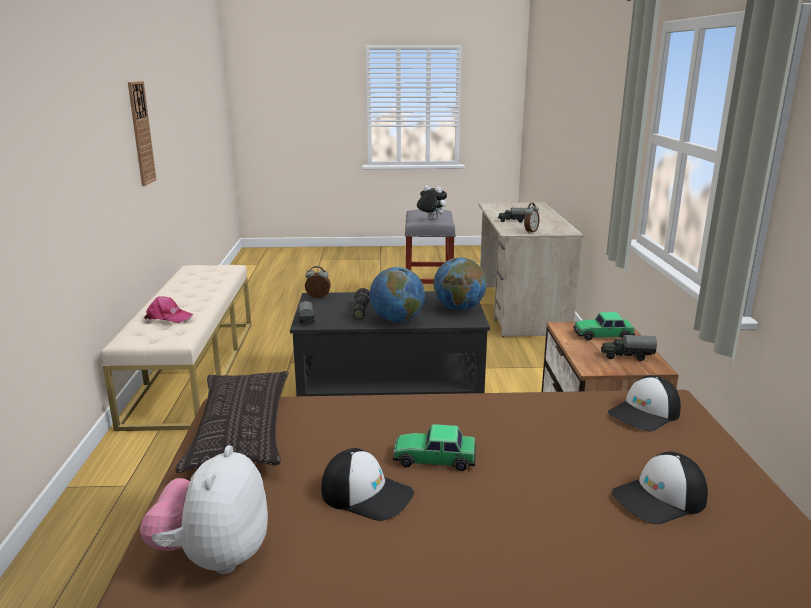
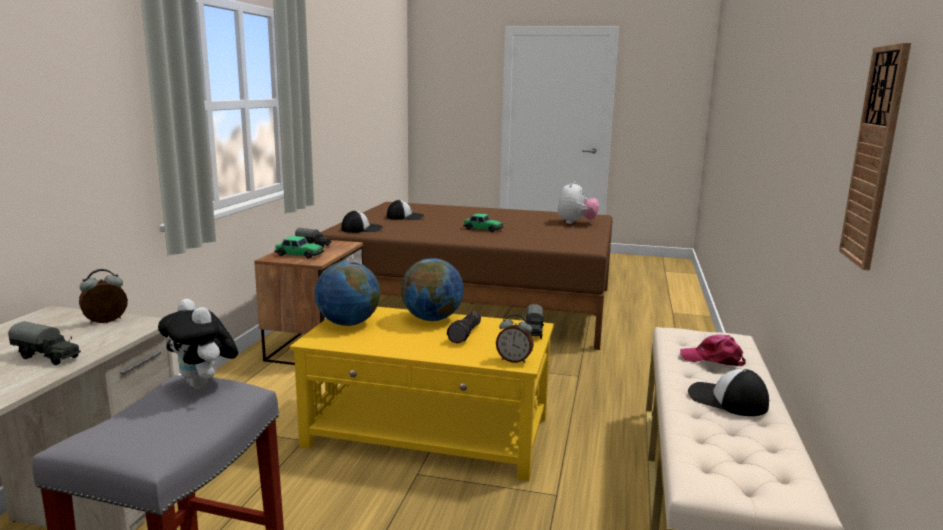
camera: 165 degrees left, 5 degrees down
(241, 429) = (577, 242): pillow -> none
(367, 494) = (518, 226): cap -> cap (727, 400)
(389, 385) = (429, 432): black coffee table -> yellow coffee table

